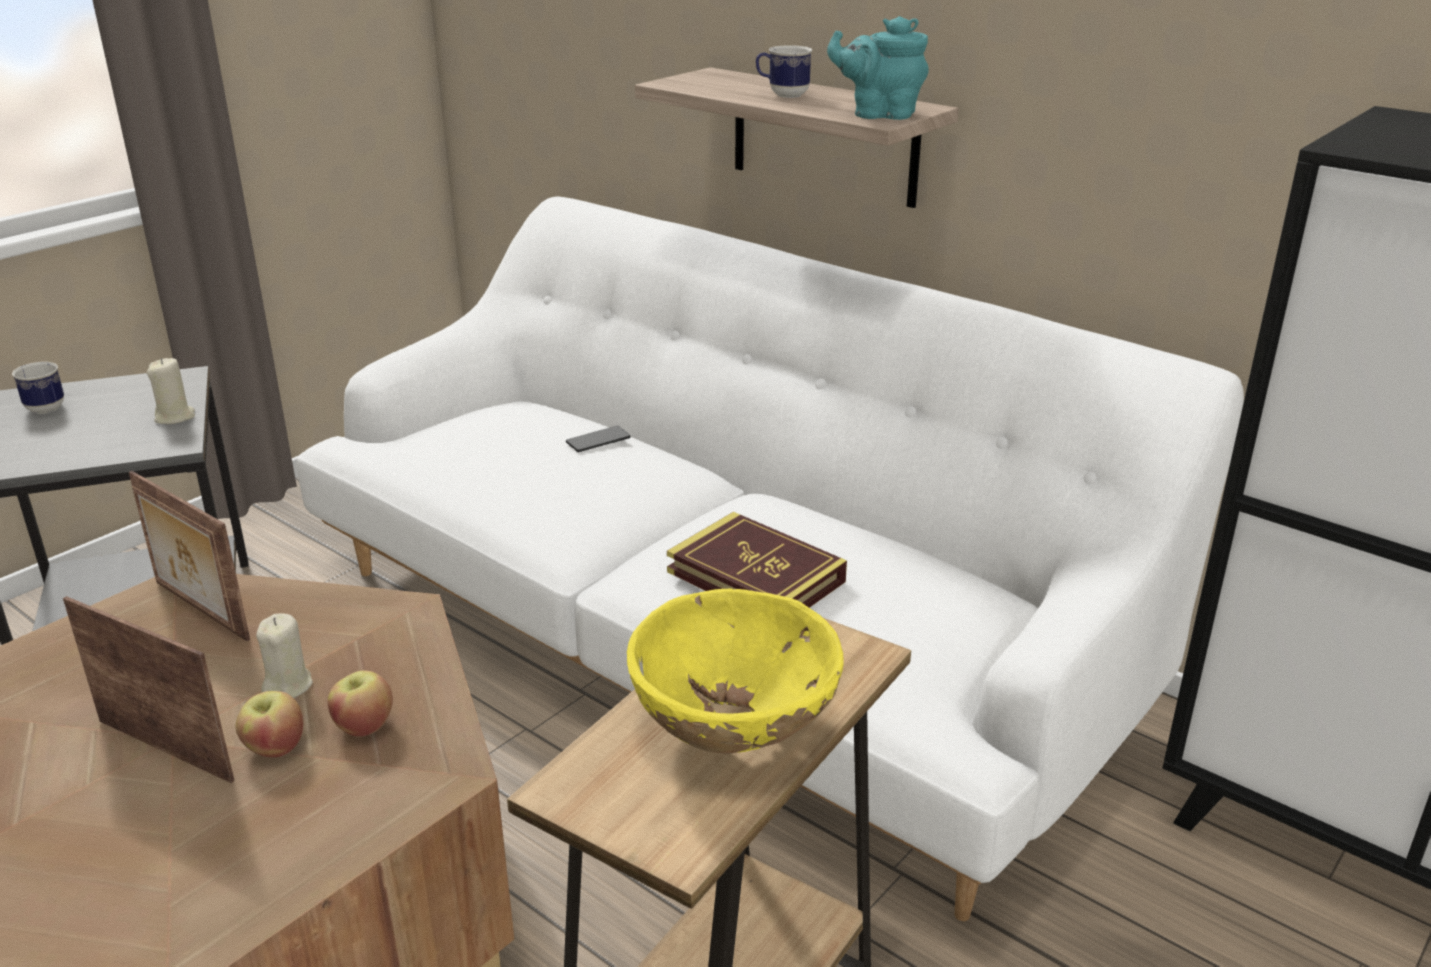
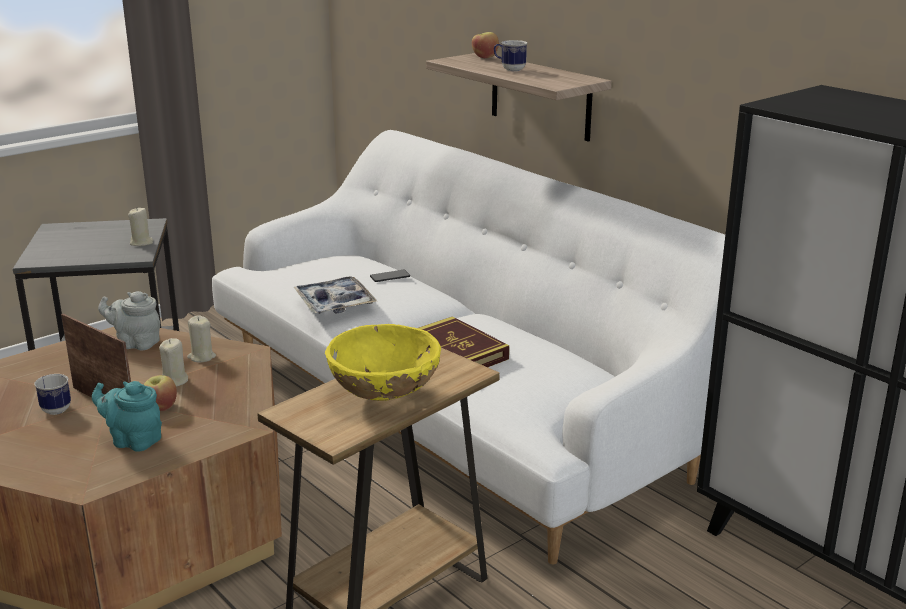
camera: 10 degrees right, 5 degrees down
(46, 406) = (72, 233): mug -> mug (57, 407)
(199, 611) = (136, 343): picture frame -> grey teapot
(325, 628) = (201, 357): none -> beige candle
(363, 725) = (210, 402): apple -> apple (484, 57)
(524, 498) = (335, 303): none -> tray
(879, 114) = (558, 82): turquoise teapot -> turquoise teapot (133, 440)

